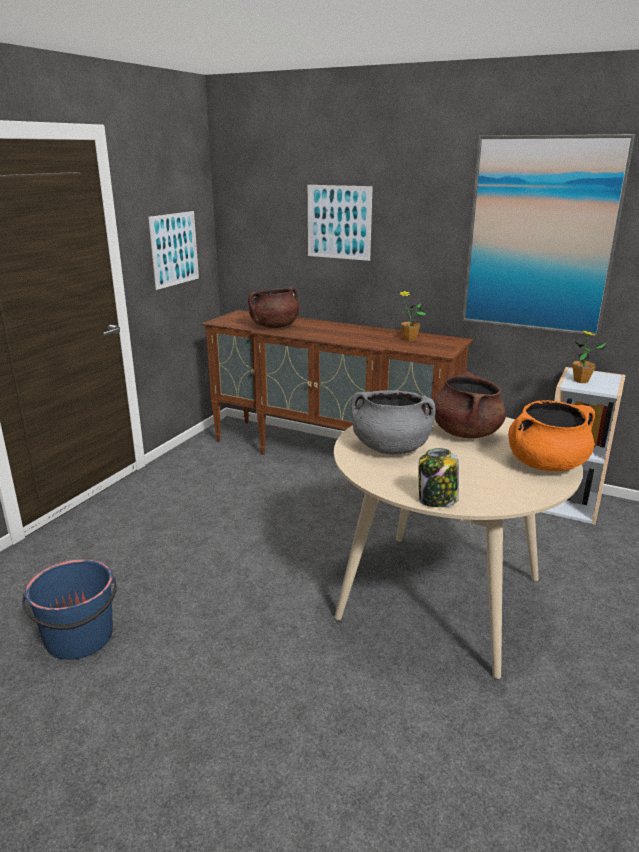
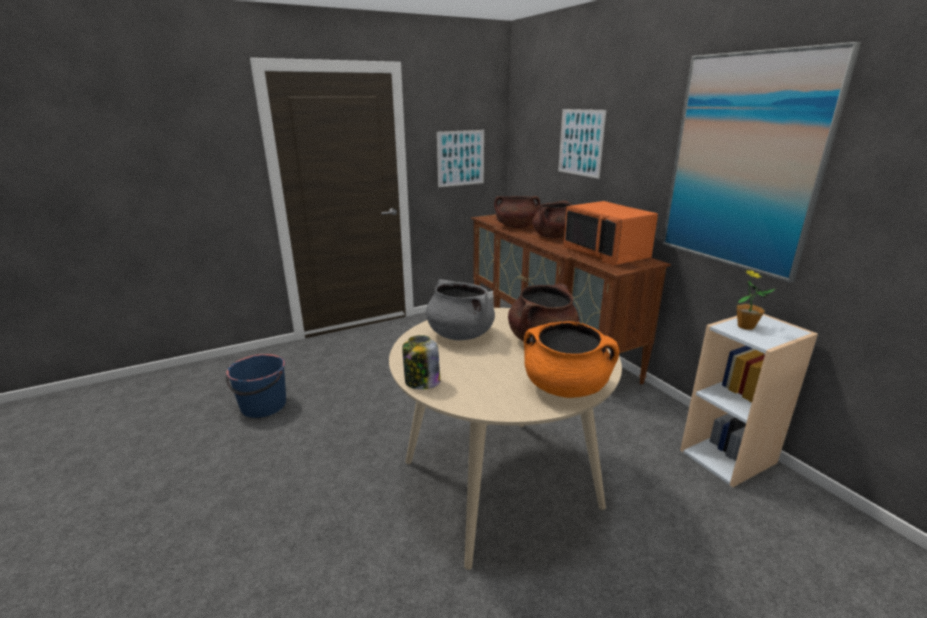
camera: 35 degrees right, 0 degrees up
(331, 330) = (553, 236): none -> brown cooking pot
(409, 339) = (607, 254): potted plant -> orange microwave

